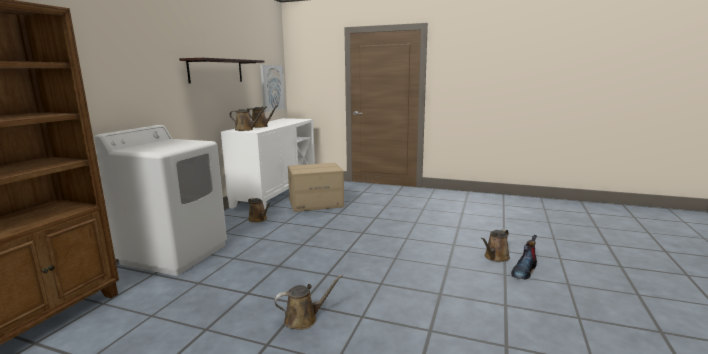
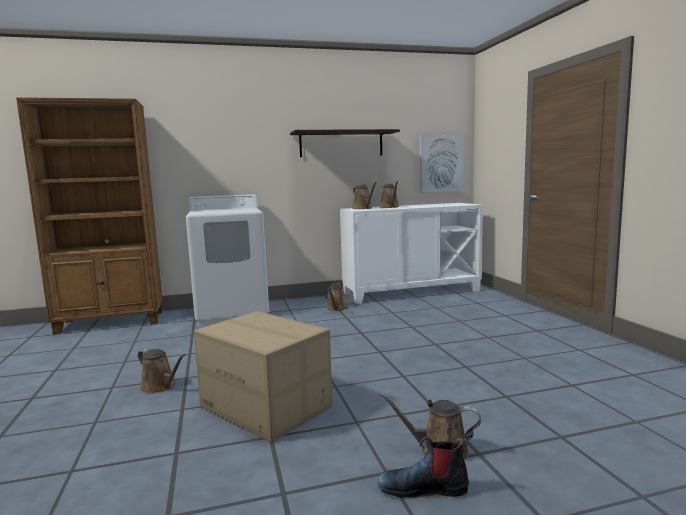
camera: 55 degrees right, 5 degrees down
(316, 203) = (418, 311): cardboard box -> cardboard box (266, 406)

